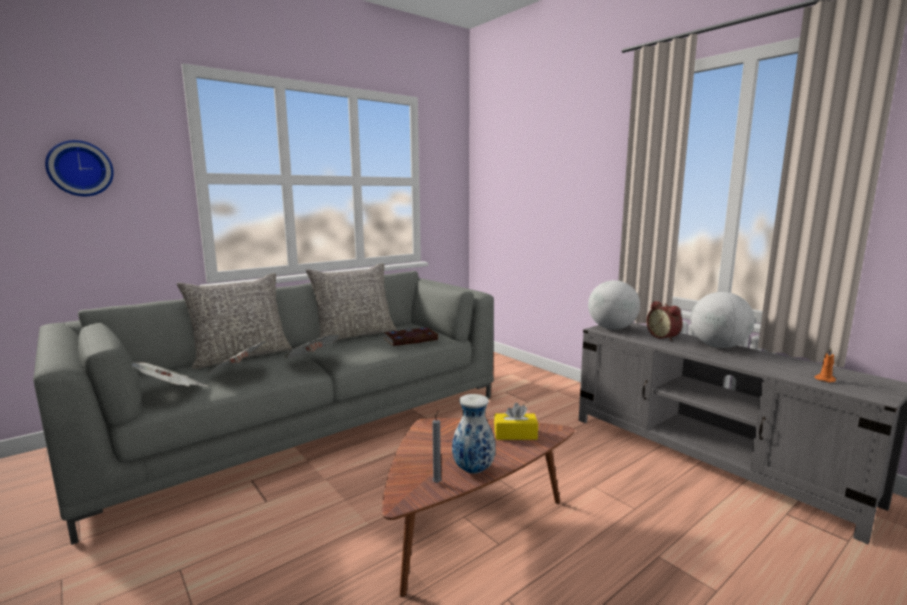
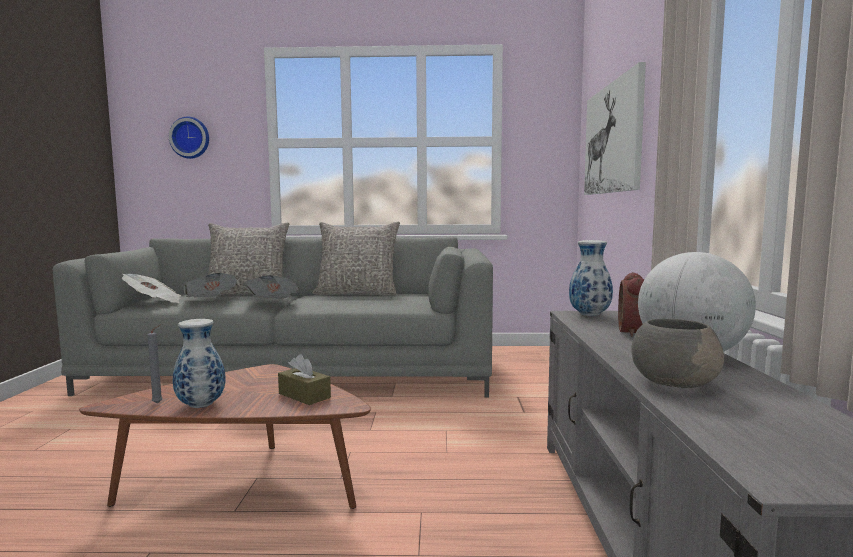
camera: 40 degrees right, 5 degrees down
(410, 339) = (387, 302): book -> none
(515, 434) = (304, 395): yellow tissue box -> brown tissue box
(531, 192) = (612, 139): none -> picture
(612, 328) = (590, 315): globe -> vase
(758, 365) = (673, 383): none -> grey bowl
(825, 379) = (748, 427): orange candle -> none

